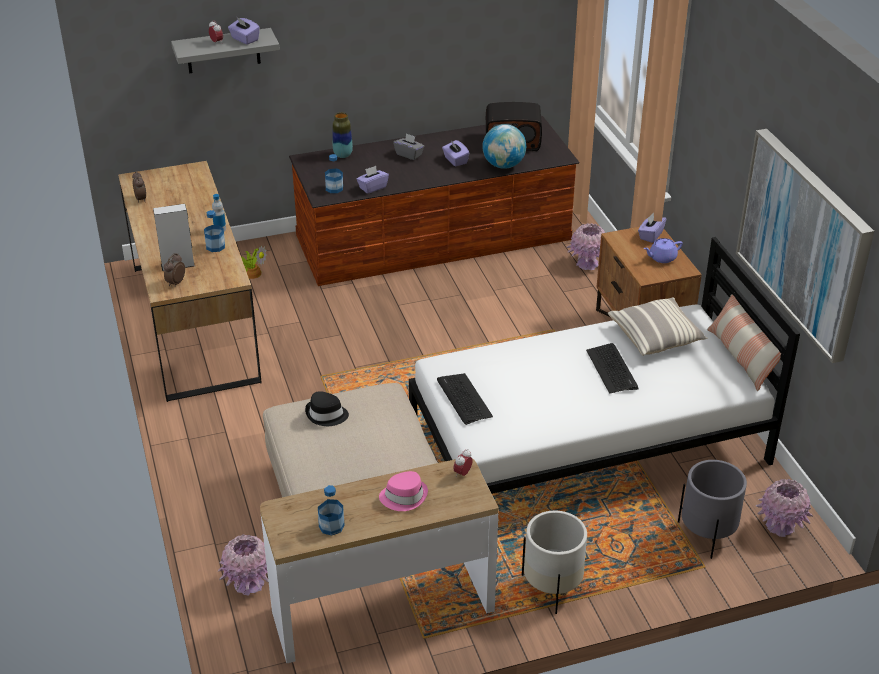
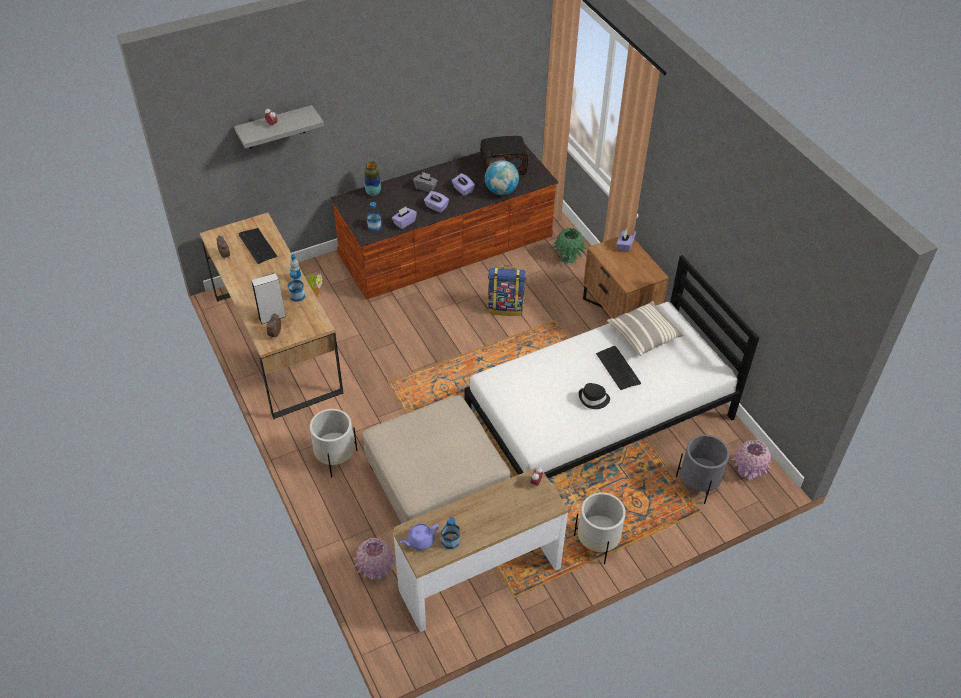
camera: 10 degrees left, 10 degrees up
(231, 452) = (335, 458): none -> white planter
(244, 39) = (294, 119): purple tissue box -> purple tissue box (436, 207)
(326, 415) = (413, 432): black hat -> black hat (593, 399)
(404, 496) = (497, 508): pink hat -> none
(464, 399) = (514, 407): keyboard -> keyboard (257, 246)
(493, 310) = (506, 307): none -> backpack
(587, 264) = (568, 257): pink vase -> green vase
(662, 258) = (637, 265): purple teapot -> purple teapot (420, 541)
(741, 357) = (709, 346): pillow -> none
(804, 242) = (762, 274): picture -> none

